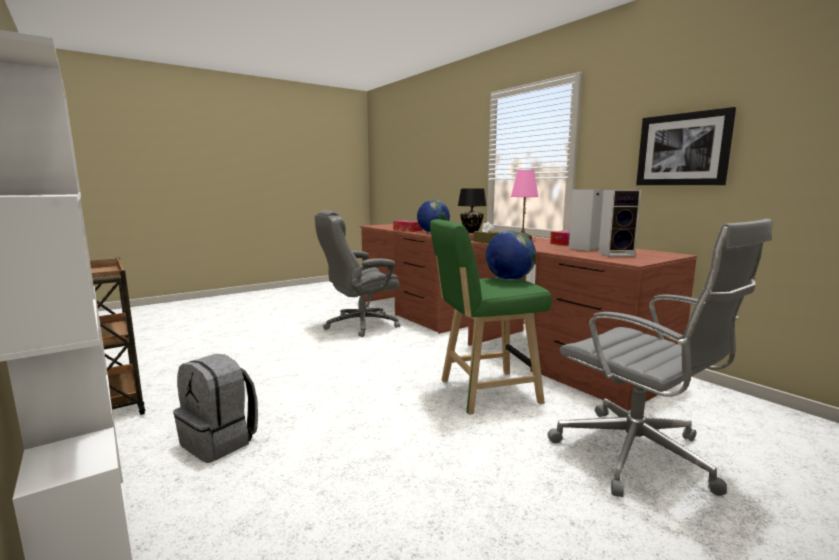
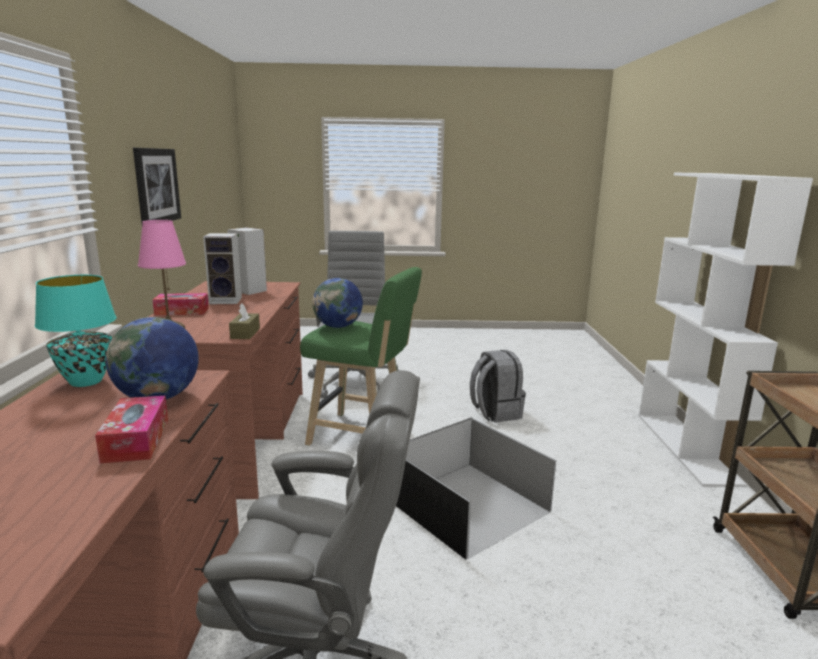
camera: 145 degrees left, 5 degrees up
(220, 441) = (614, 469): grey backpack -> grey backpack (495, 412)
(346, 375) = (466, 506): none -> black storage box
(471, 232) = (87, 381): black table lamp -> turquoise table lamp

